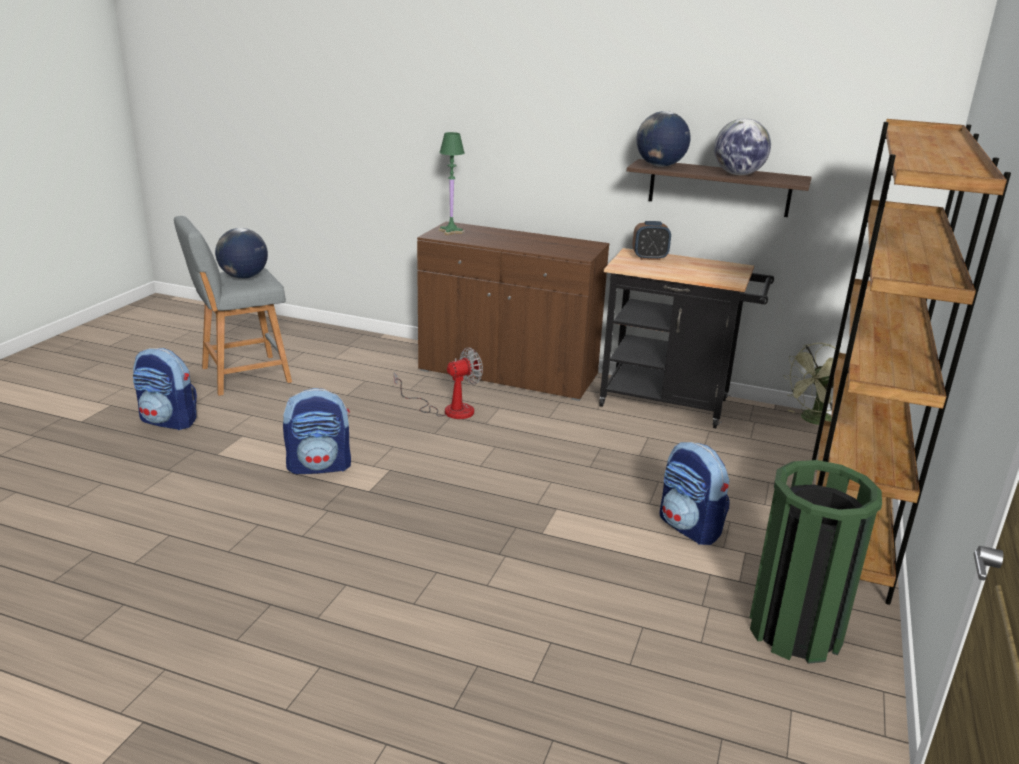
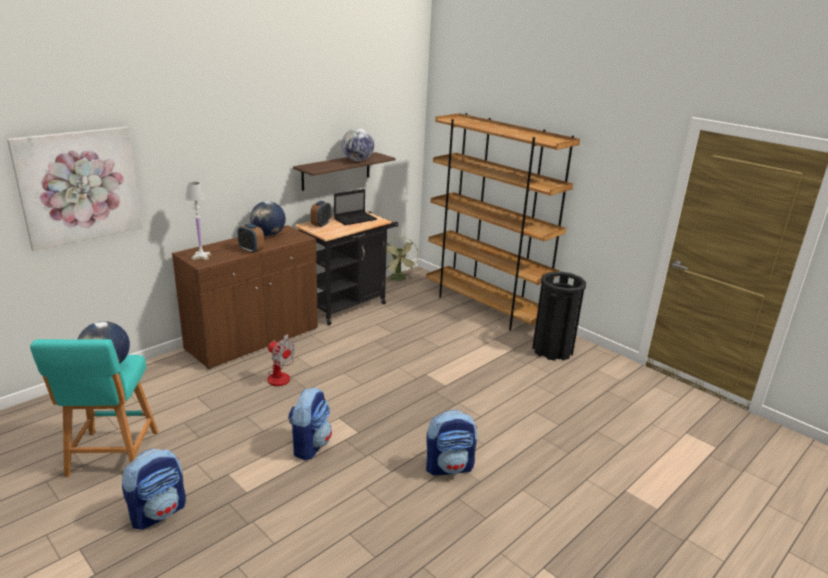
camera: 65 degrees left, 0 degrees up
(241, 375) = (111, 456): grey stool -> turquoise stool
(368, 112) = (79, 186): none -> picture
(448, 410) = (280, 375): fan -> fan turned 135 degrees clockwise
(451, 231) = (201, 257): green table lamp -> white table lamp
(502, 244) = (251, 250): none -> alarm clock
(659, 166) = (318, 167): globe -> globe (268, 235)
(690, 527) = (467, 344): backpack -> backpack (449, 467)
(708, 269) = (356, 219): none -> laptop
(795, 631) = (552, 350): green trash can -> black trash can

